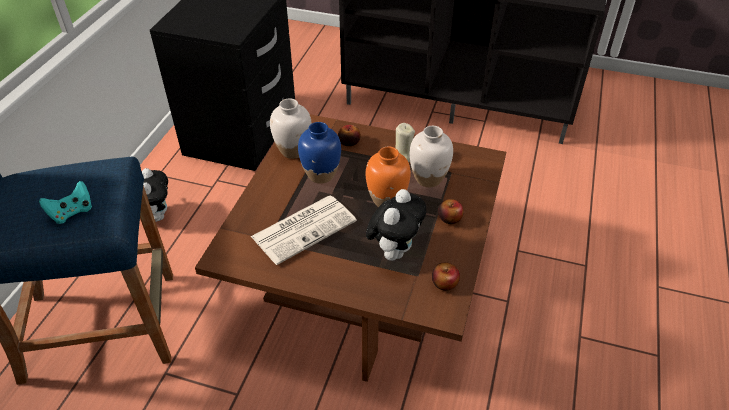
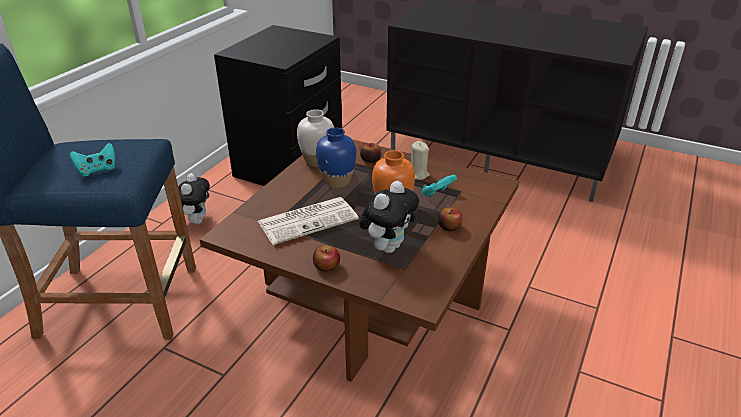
camera: 10 degrees right, 10 degrees down
(428, 178) = (437, 194): white vase -> turquoise game controller
(444, 283) = (429, 278): apple -> apple (326, 266)

